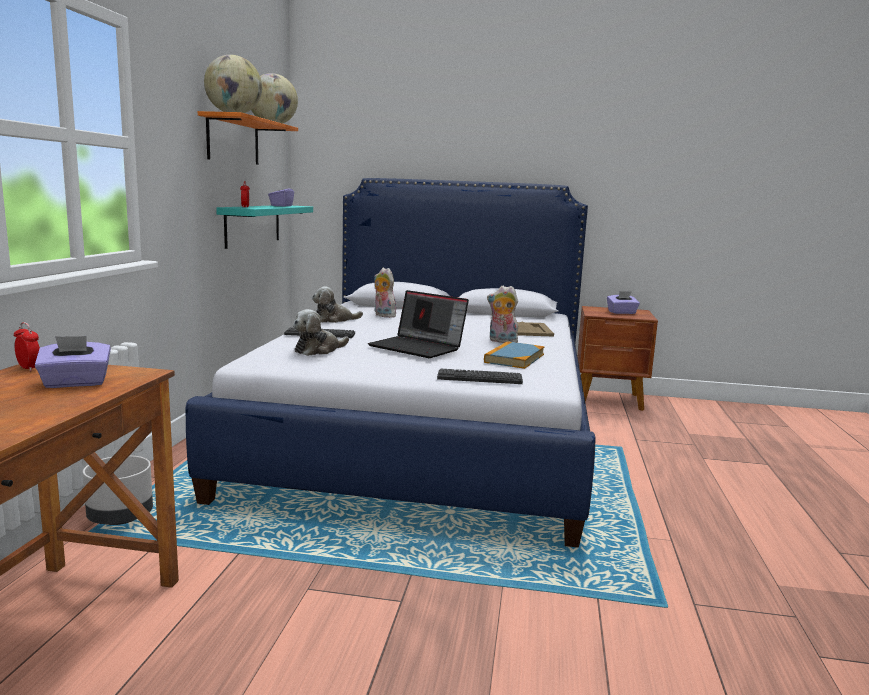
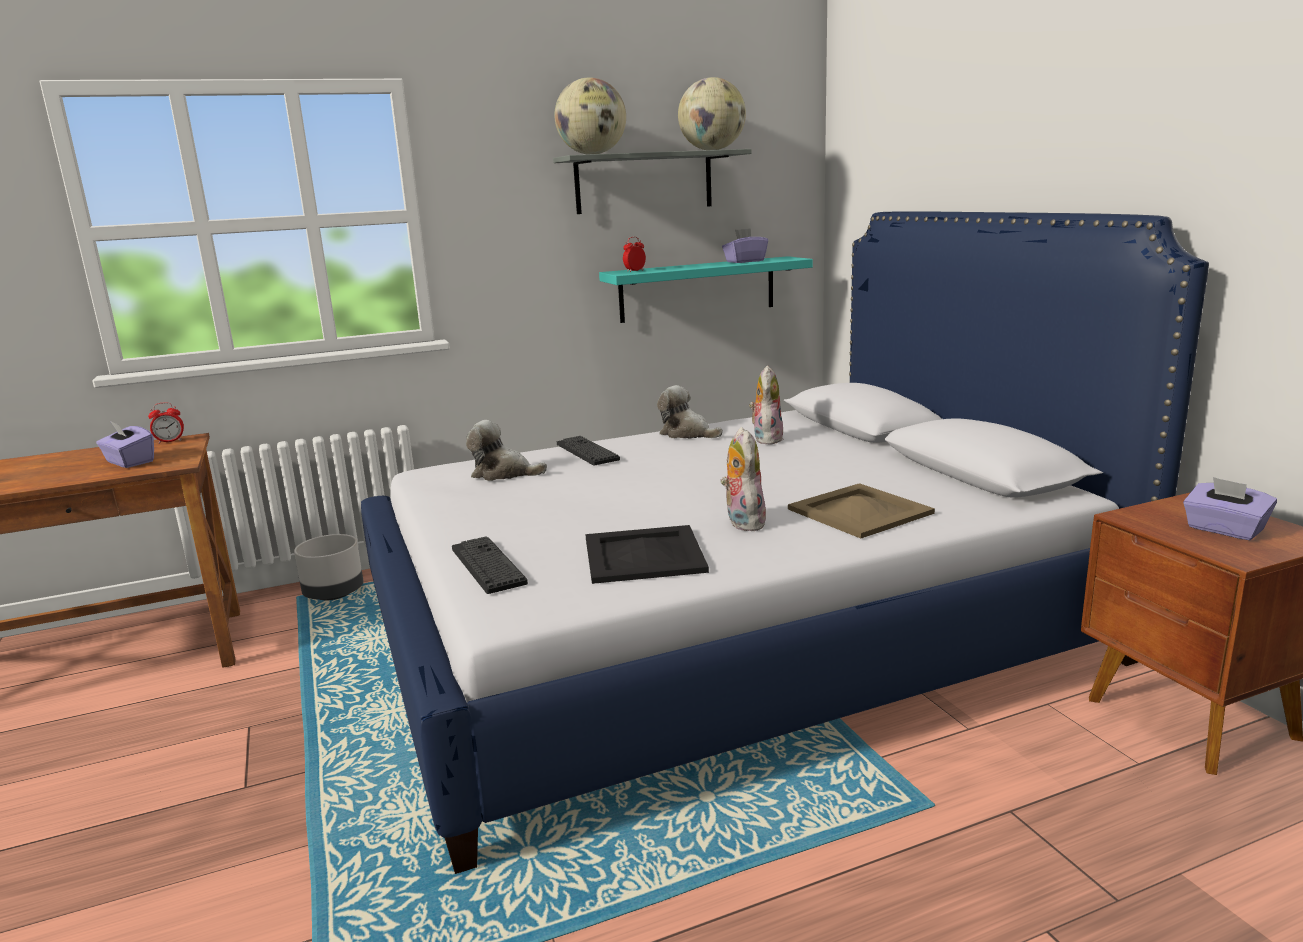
camera: 60 degrees right, 5 degrees up
(29, 368) = (170, 441): alarm clock -> alarm clock turned 60 degrees clockwise
(233, 141) = (644, 182): orange shelf -> grey shelf
(418, 347) = (598, 499): laptop -> none
(514, 358) = (642, 554): book -> black tray

